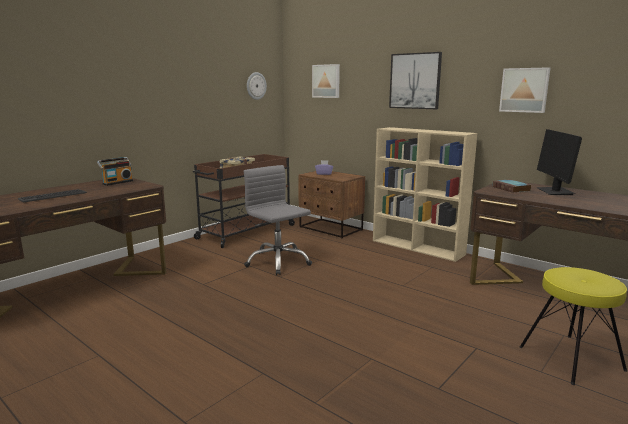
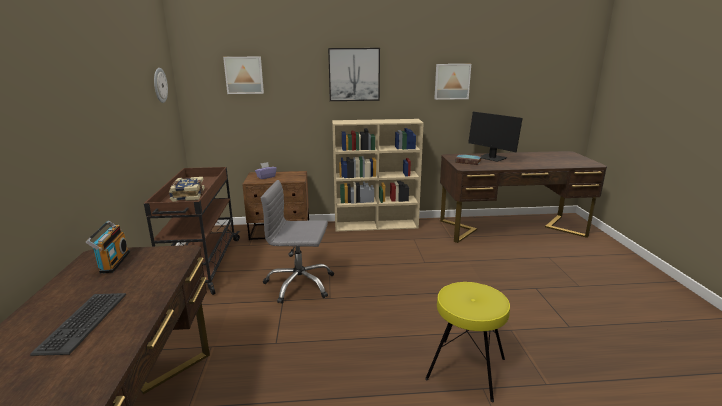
camera: 45 degrees left, 5 degrees up
(570, 358) = (573, 270): yellow stool -> yellow stool (465, 369)

